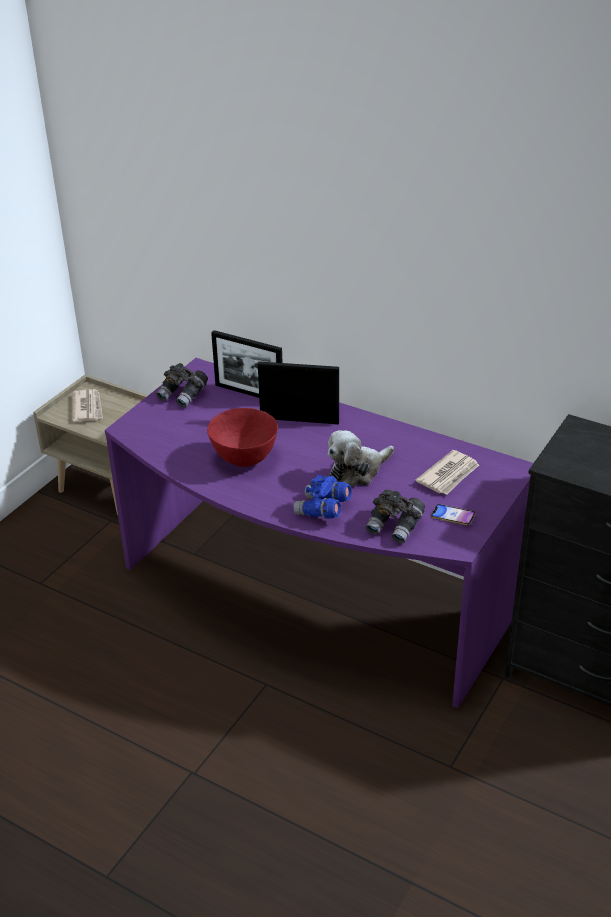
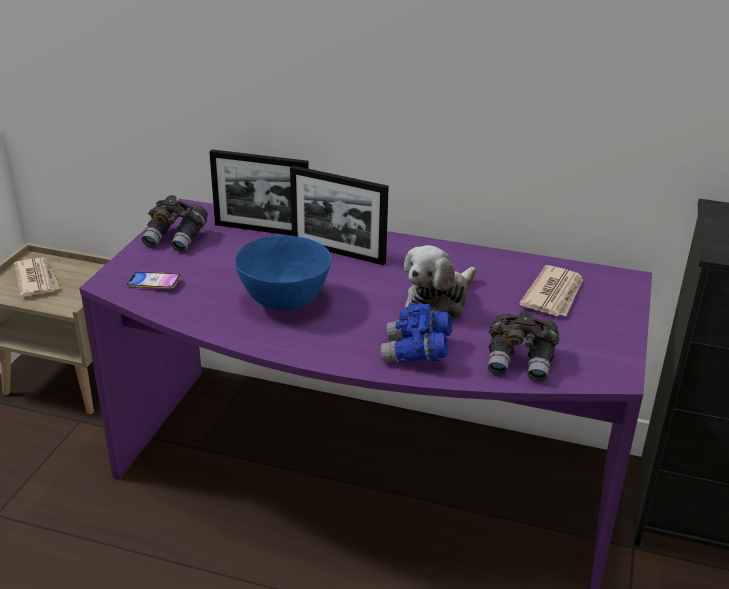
camera: 15 degrees left, 5 degrees down
(245, 458) = (286, 302): red bowl -> blue bowl
(299, 420) = (338, 252): picture frame -> picture frame turned 150 degrees counterclockwise
(453, 517) = (587, 342): phone -> phone (154, 283)

